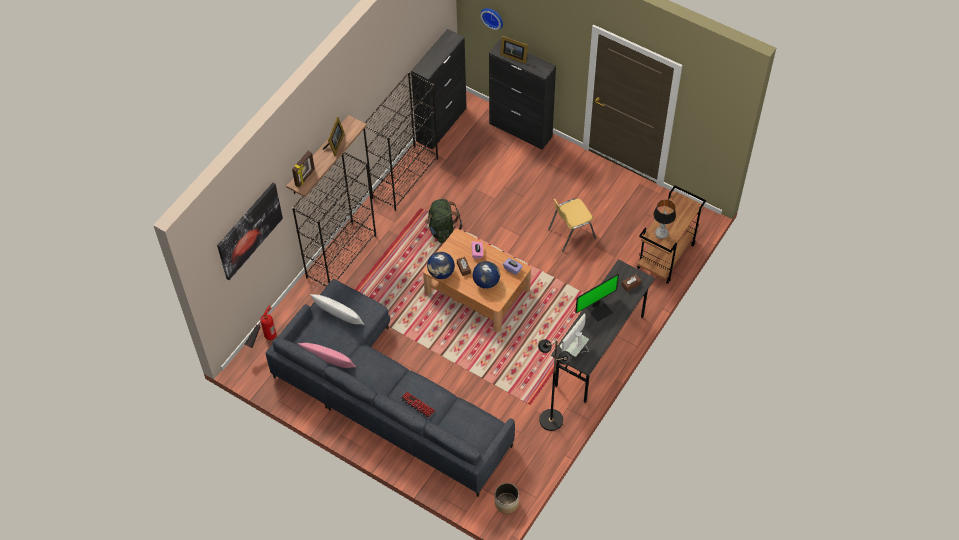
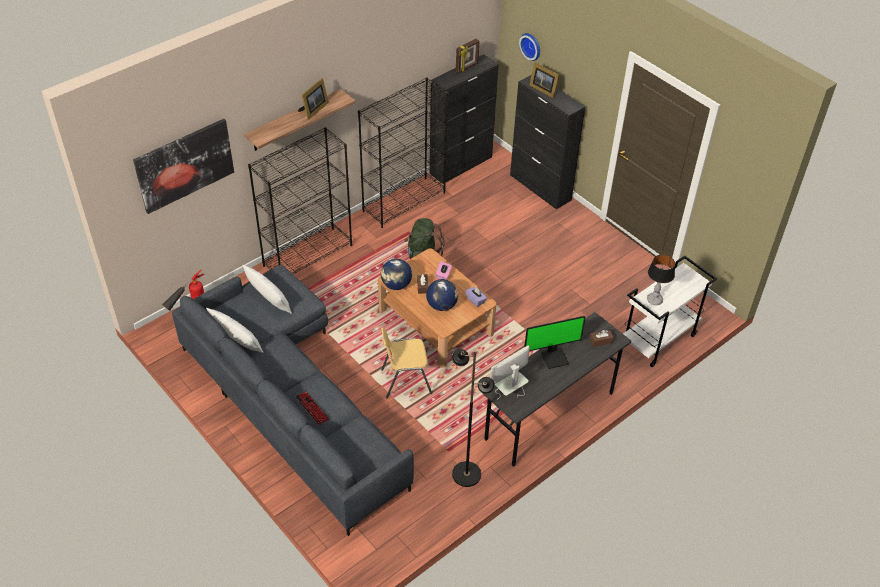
camera: 15 degrees right, 10 degrees down
(305, 177) = (267, 131): picture frame -> picture frame (467, 67)
(328, 361) = (237, 339): pink pillow -> white pillow
(506, 503) = (378, 552): planter -> none
(571, 234) = (559, 292): yellow chair -> yellow chair (405, 381)
(666, 257) = (658, 340): brown cart -> white cart

